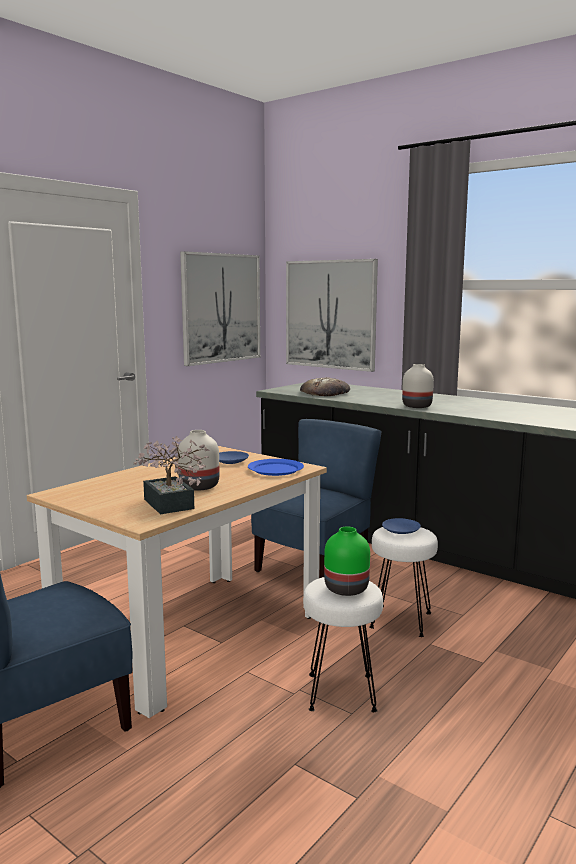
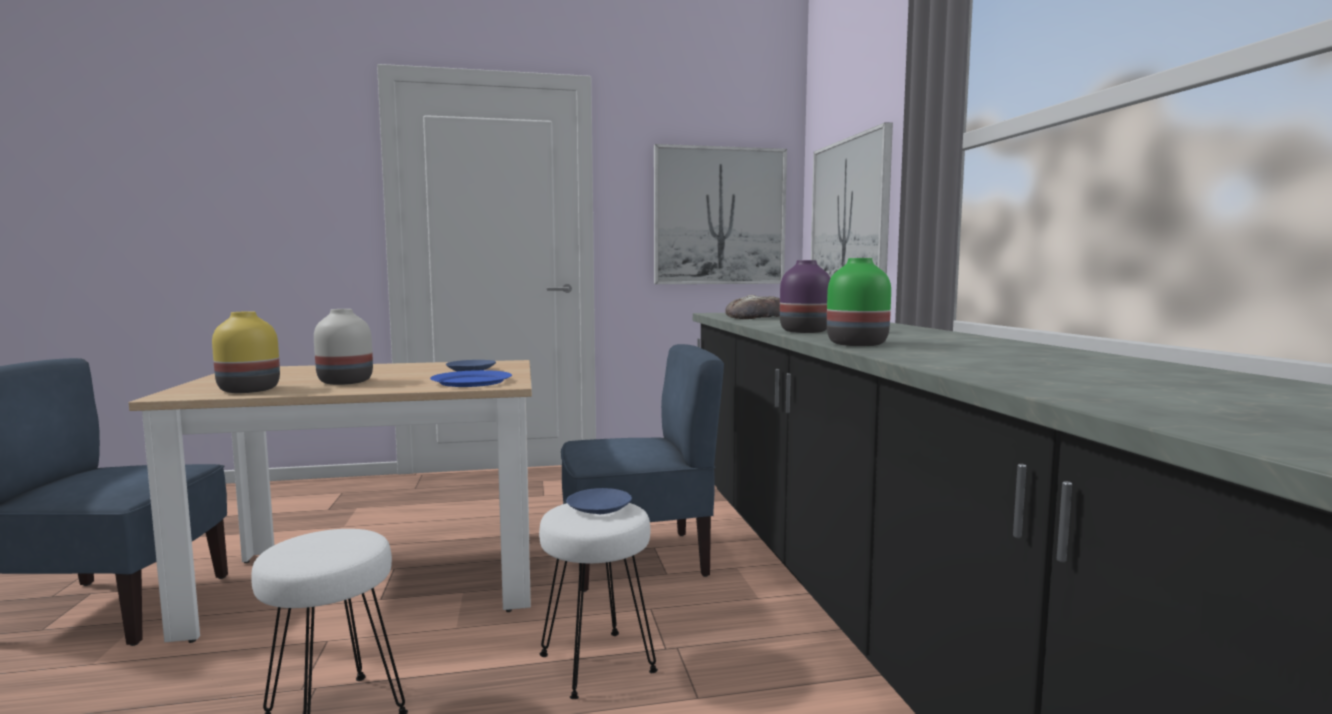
camera: 40 degrees right, 5 degrees down
(170, 506) = (249, 389): potted plant -> yellow vase
(345, 589) = (320, 548): green vase -> green vase (855, 344)
(417, 406) = (805, 331): white vase -> purple vase

